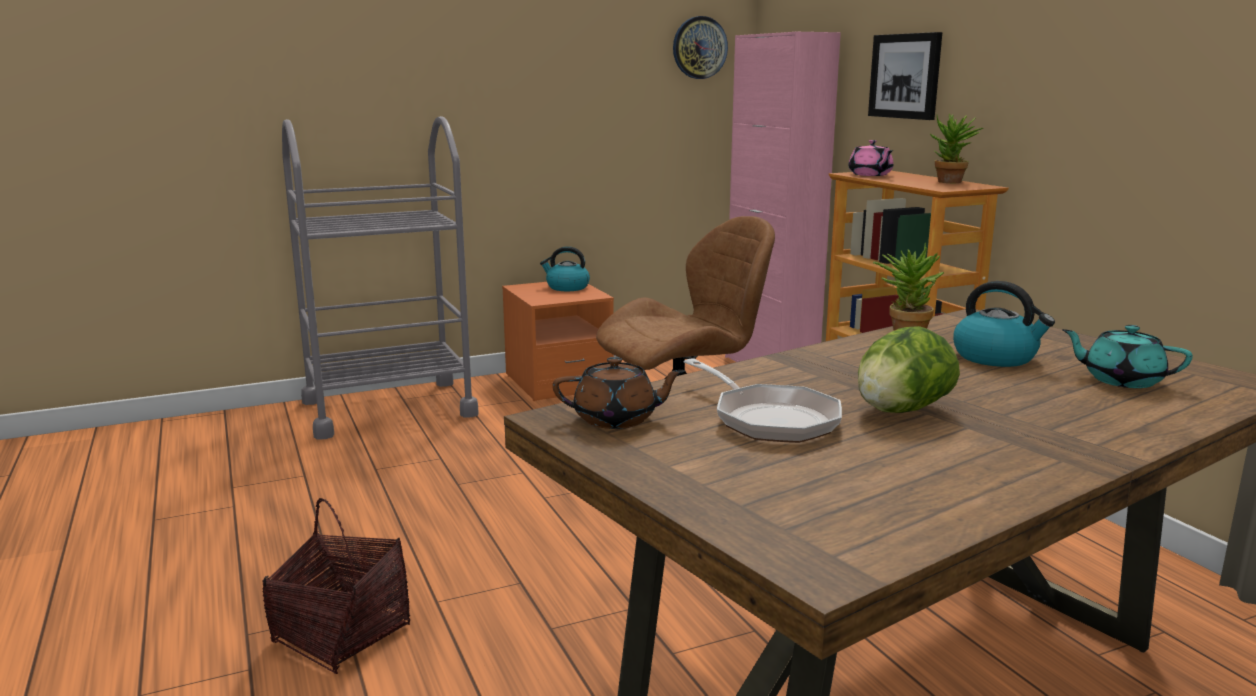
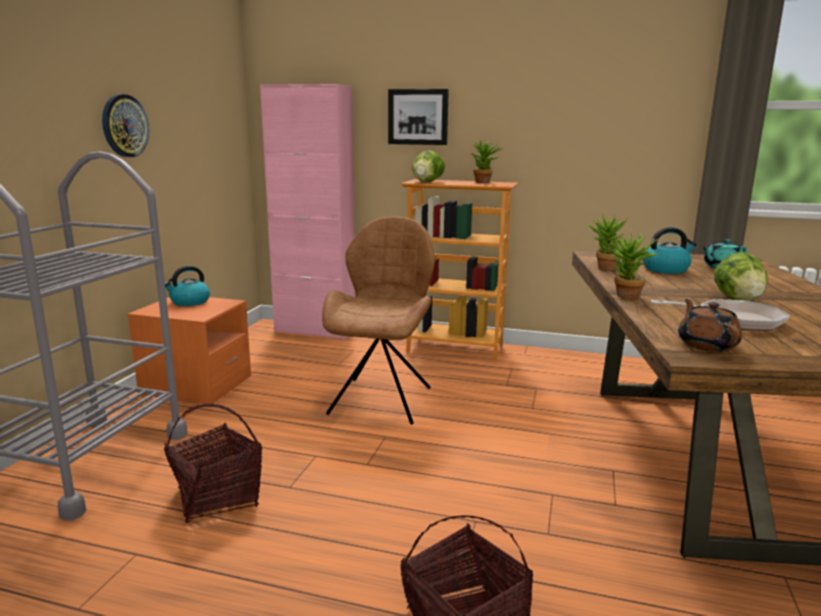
camera: 50 degrees left, 0 degrees up
(405, 467) = (218, 498): none -> basket
(617, 419) = (706, 345): brown teapot -> brown teapot turned 45 degrees counterclockwise
(699, 47) = (221, 93): wall clock -> wall clock (124, 126)
(765, 363) = (626, 297): none -> potted plant
(870, 175) = (427, 182): pink teapot -> lettuce

